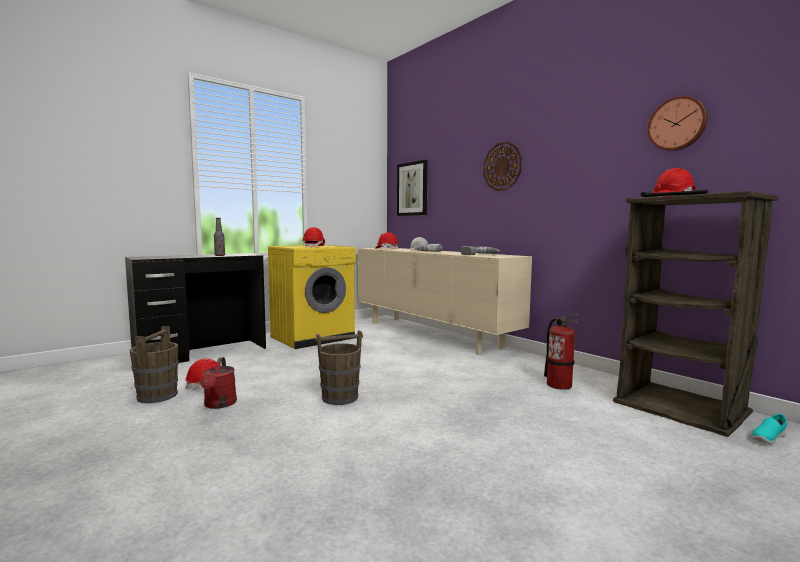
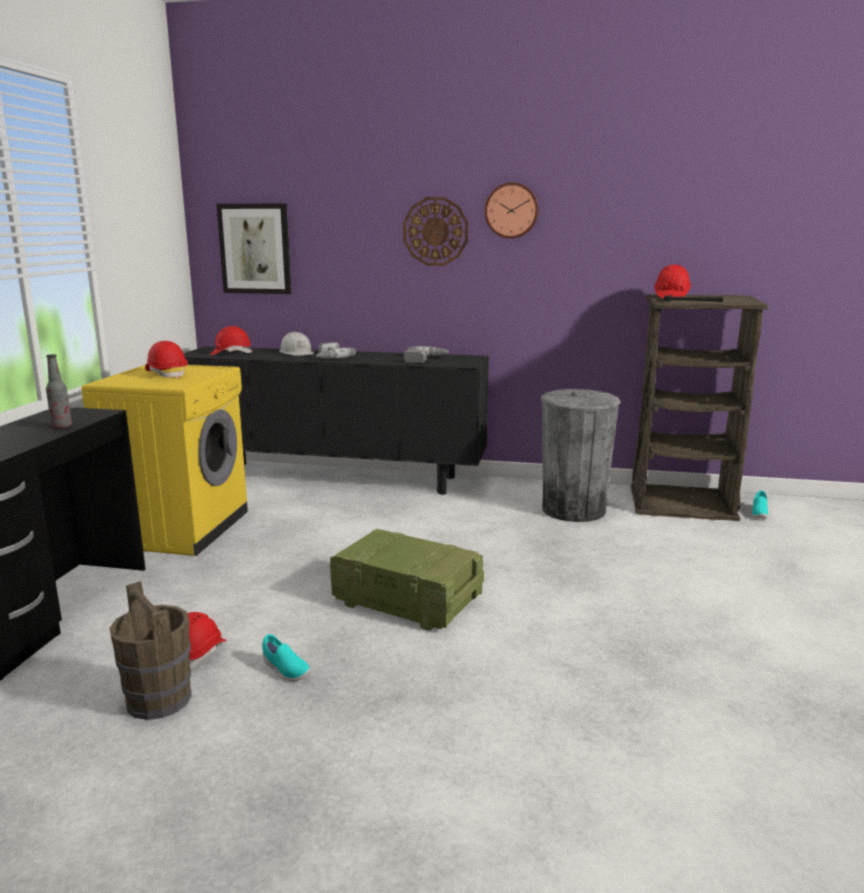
camera: 40 degrees left, 10 degrees up
(219, 405) = (285, 670): red watering can -> turquoise shoe
(340, 397) = (409, 601): brown bucket -> crate
(431, 334) = (336, 477): beige cabinet -> black cabinet
(559, 385) = (573, 510): fire extinguisher -> grey trash can
(677, 124) = (662, 211): wall clock -> wall clock (511, 210)

